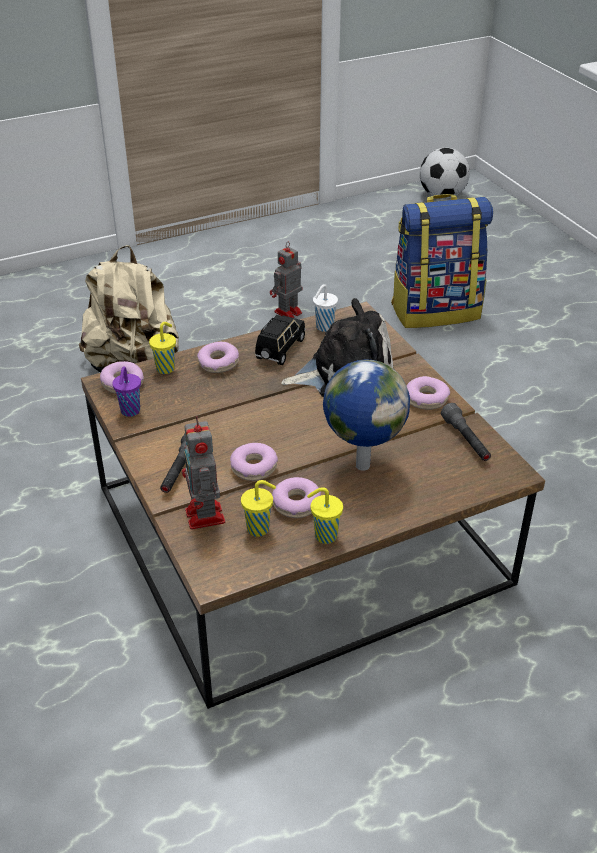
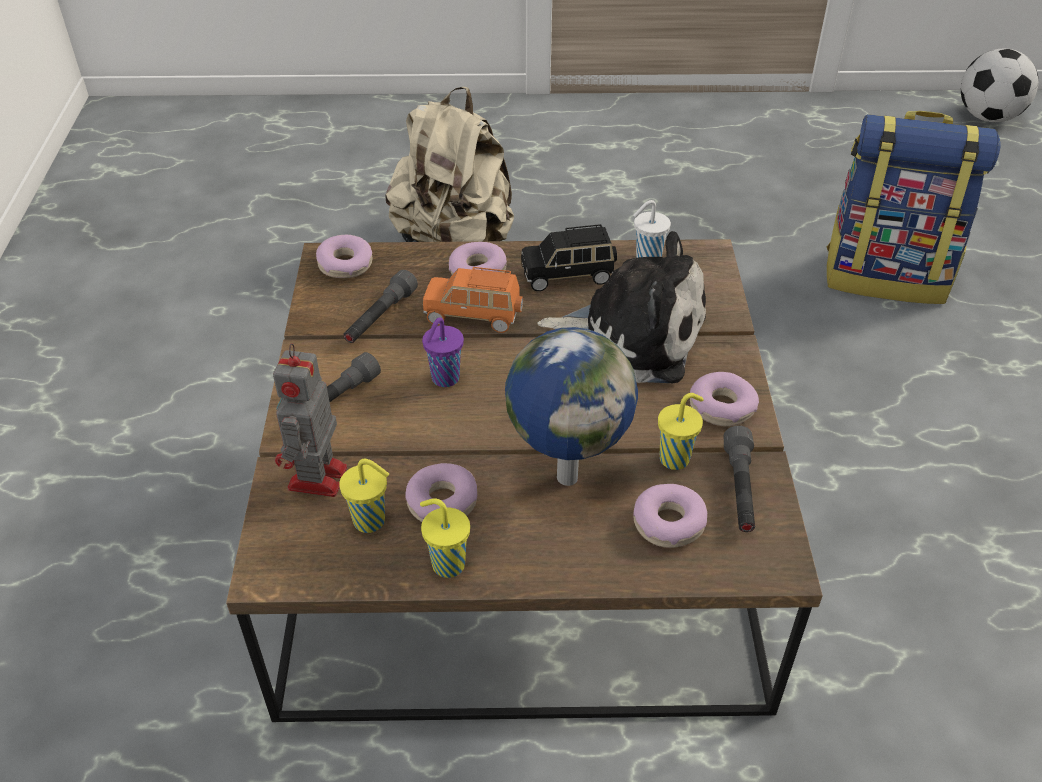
camera: 25 degrees right, 5 degrees up
(130, 412) = (328, 305): purple cup -> purple cup (444, 379)
(166, 368) = (410, 259): yellow cup -> yellow cup (676, 458)
(173, 409) = (380, 318): none -> grey flashlight
(236, 391) = (474, 316): none -> orange toy car
(254, 467) = (424, 431): donut -> donut (669, 523)
(280, 350) = (568, 275): black toy car -> black toy car turned 150 degrees counterclockwise
(287, 313) = (682, 225): toy robot -> none

